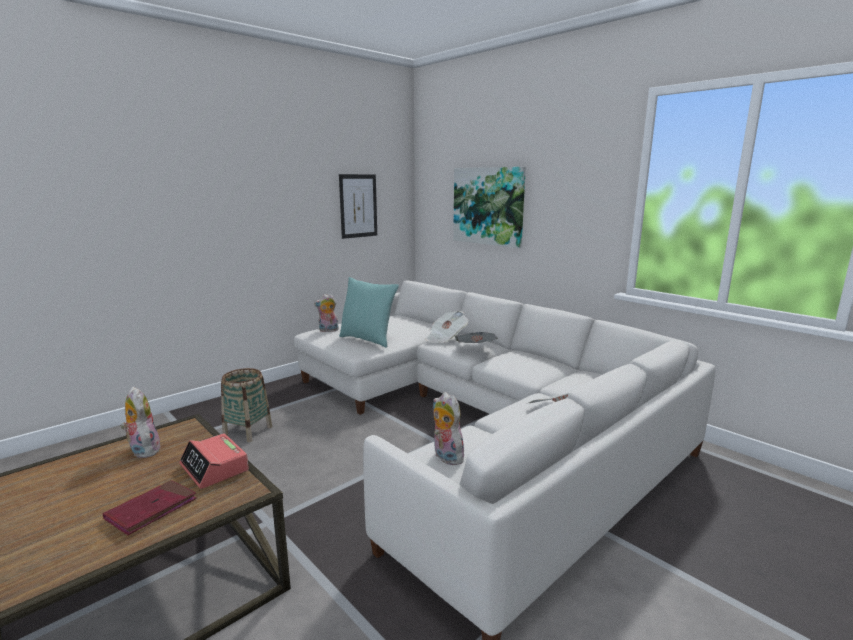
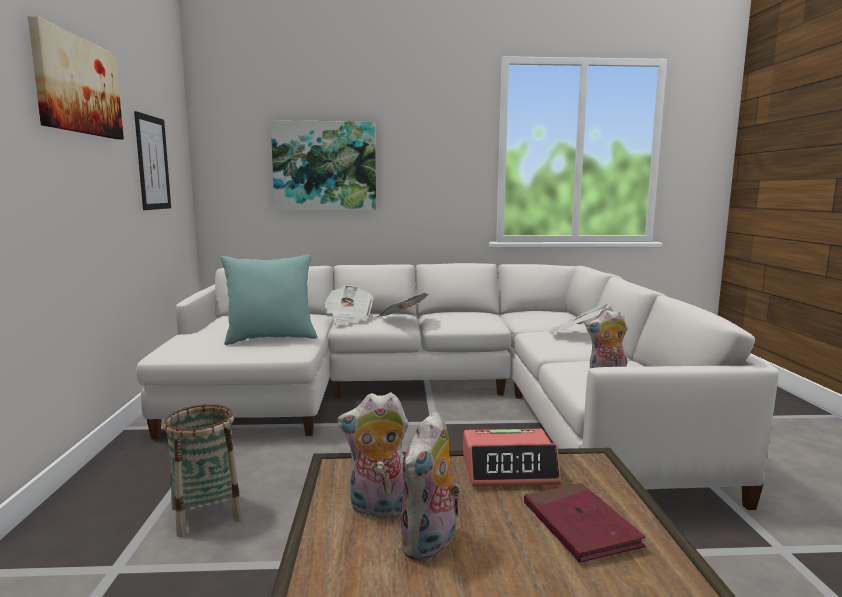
camera: 50 degrees left, 5 degrees down
(277, 169) = (77, 86): none -> picture
(328, 330) = (186, 344): plush toy -> plush toy (431, 544)

